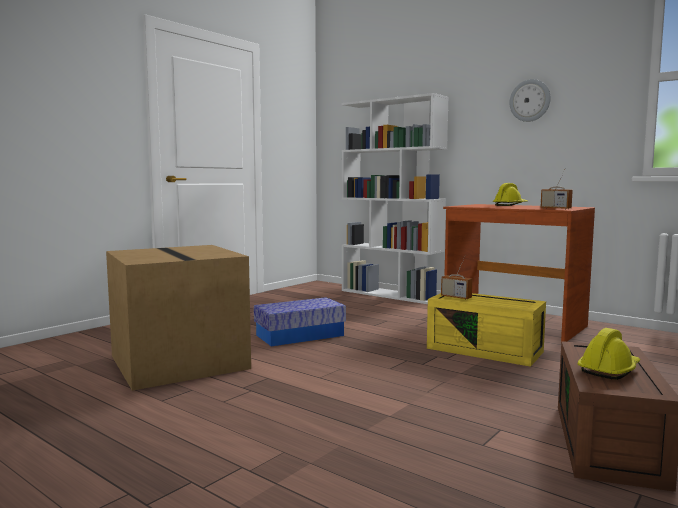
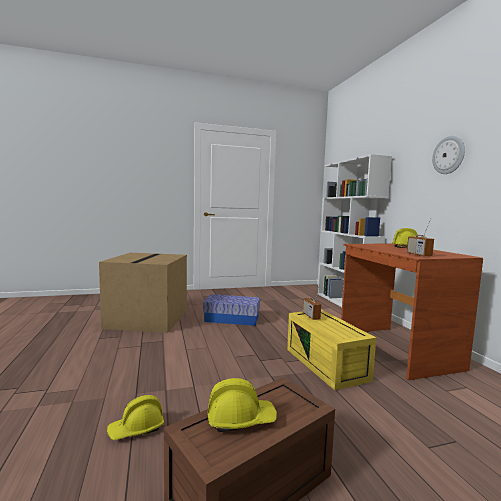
camera: 35 degrees right, 0 degrees up
(440, 451) = (136, 429): none -> yellow hard hat

